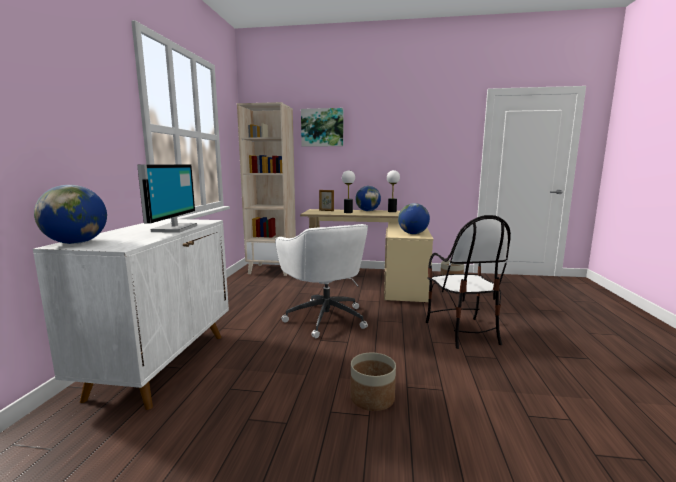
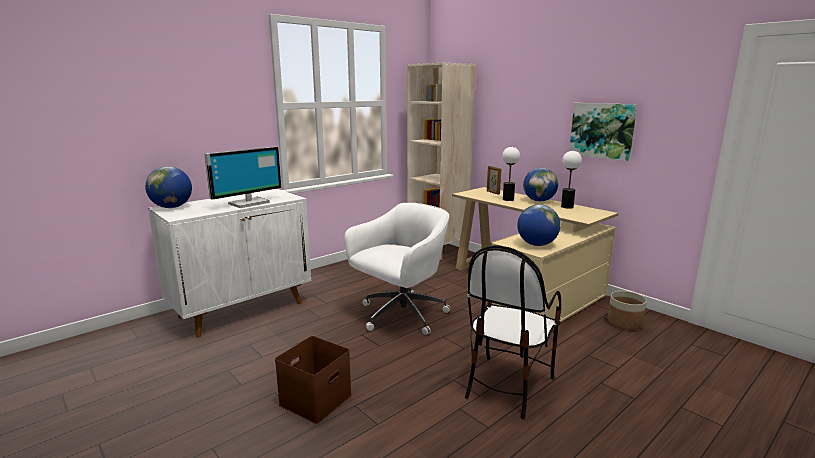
camera: 40 degrees right, 5 degrees up
(322, 127) = (505, 87): picture -> picture (602, 130)
(325, 317) = (400, 315): white office chair -> white office chair turned 150 degrees counterclockwise
(372, 398) = (315, 399): planter -> brown storage box

